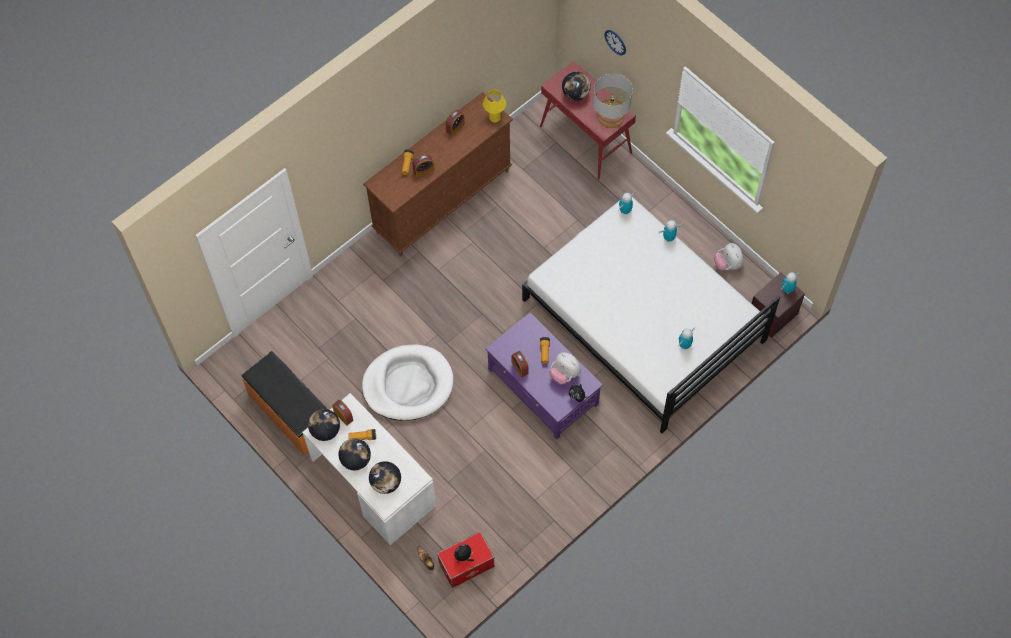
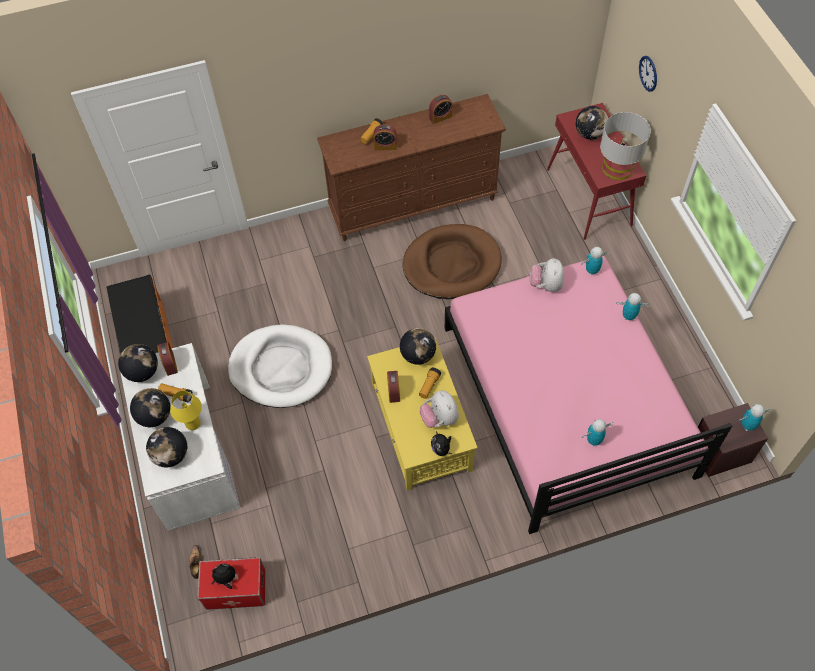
camera: 25 degrees right, 5 degrees down
(495, 118) = (487, 121): yellow table lamp -> yellow table lamp (193, 423)
(501, 242) = (451, 264): none -> brown dog bed
(524, 331) = (418, 355): none -> globe
(543, 387) = (421, 427): purple coffee table -> yellow coffee table
(643, 320) = (566, 400): white bed -> pink bed
(728, 264) = (690, 376): plush toy -> plush toy (546, 285)

